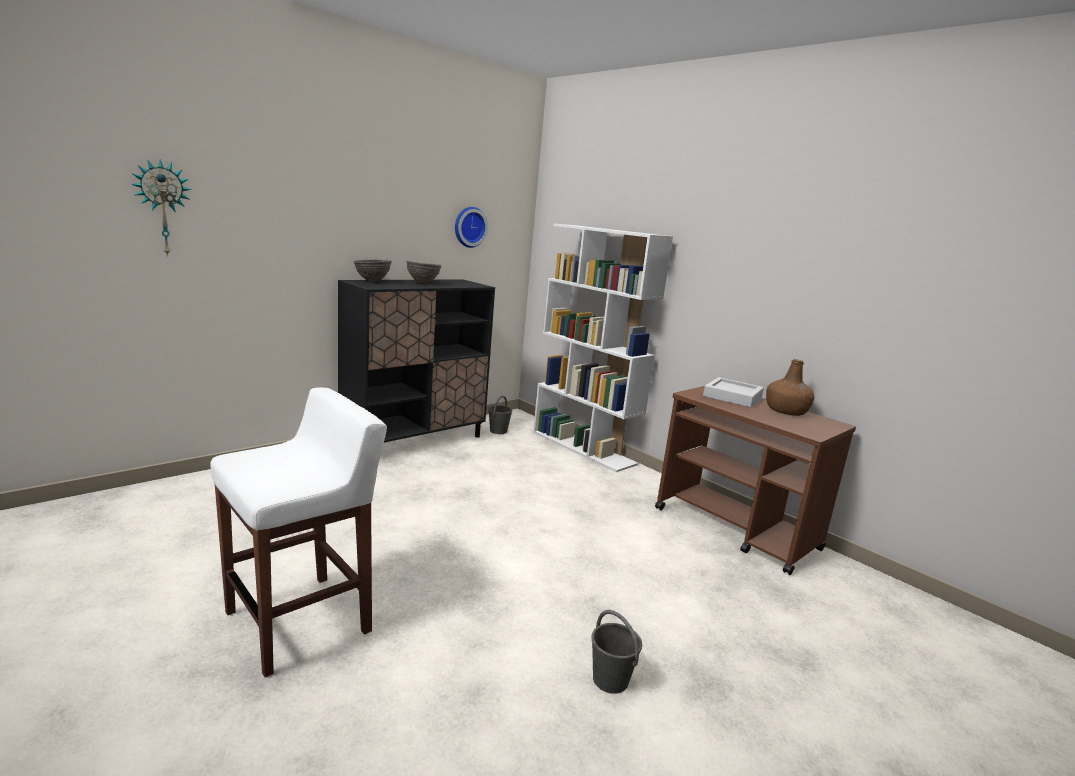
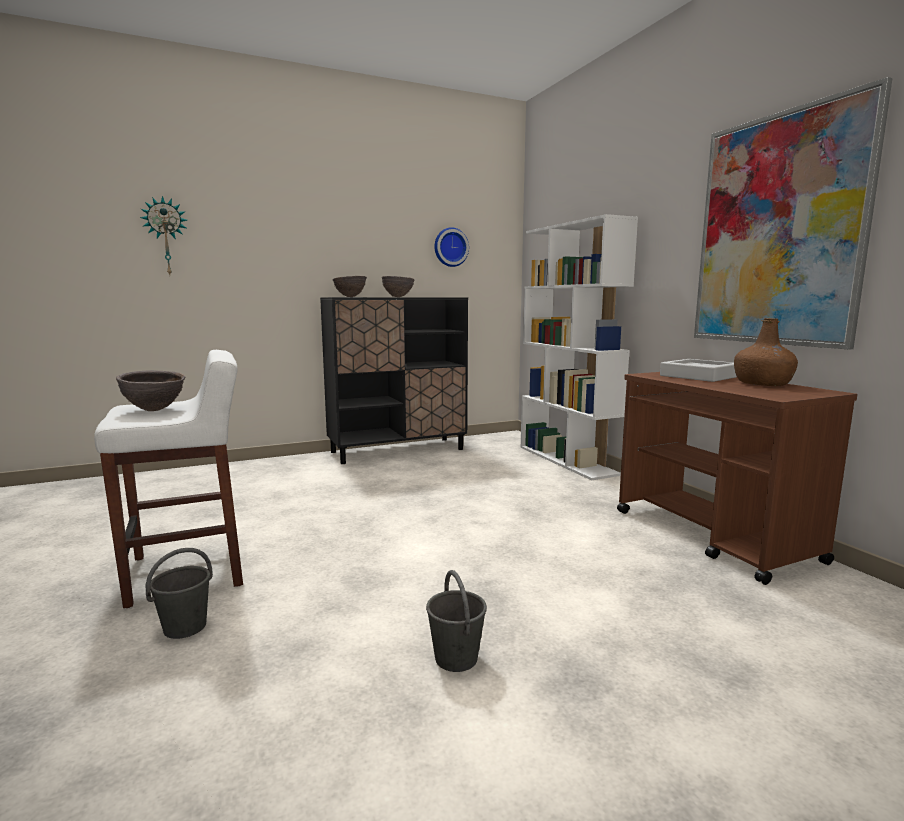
camera: 20 degrees right, 5 degrees down
(279, 467) = (154, 410): none -> brown bowl
(498, 431) = (485, 446): grey bucket -> grey bucket (184, 627)
(802, 283) = (777, 231): none -> picture

